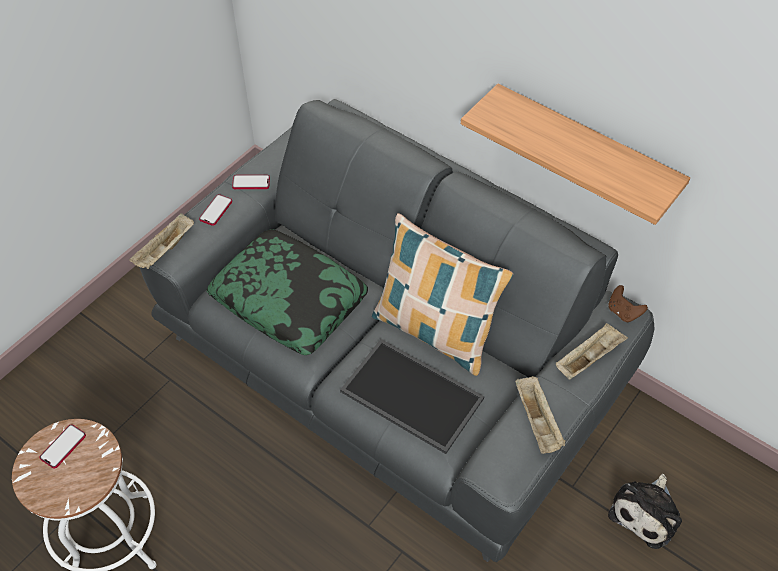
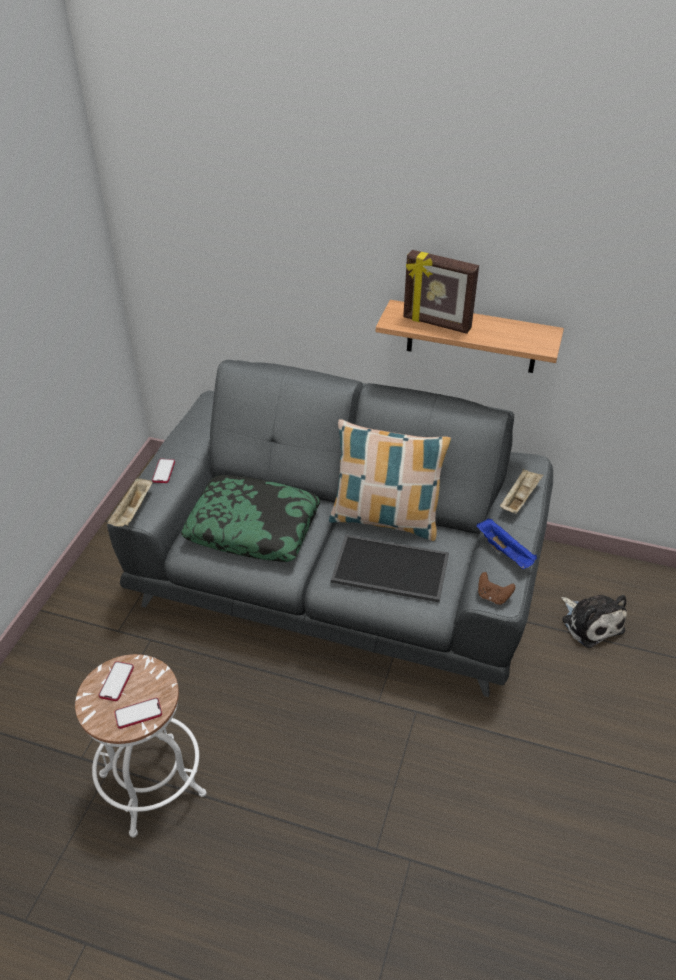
camera: 20 degrees left, 10 degrees down
(251, 183) = (184, 444): phone -> phone (138, 714)
(534, 132) = (436, 324): none -> picture frame
(538, 422) = (505, 552): beige tray -> blue tray
(623, 312) = (528, 462): brown game controller -> brown game controller (493, 596)
(646, 512) = (590, 622): plush toy -> plush toy turned 45 degrees counterclockwise

